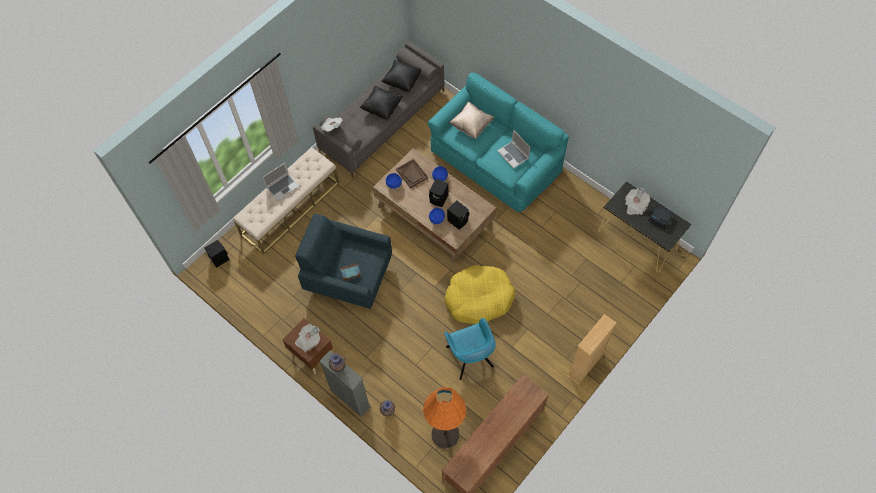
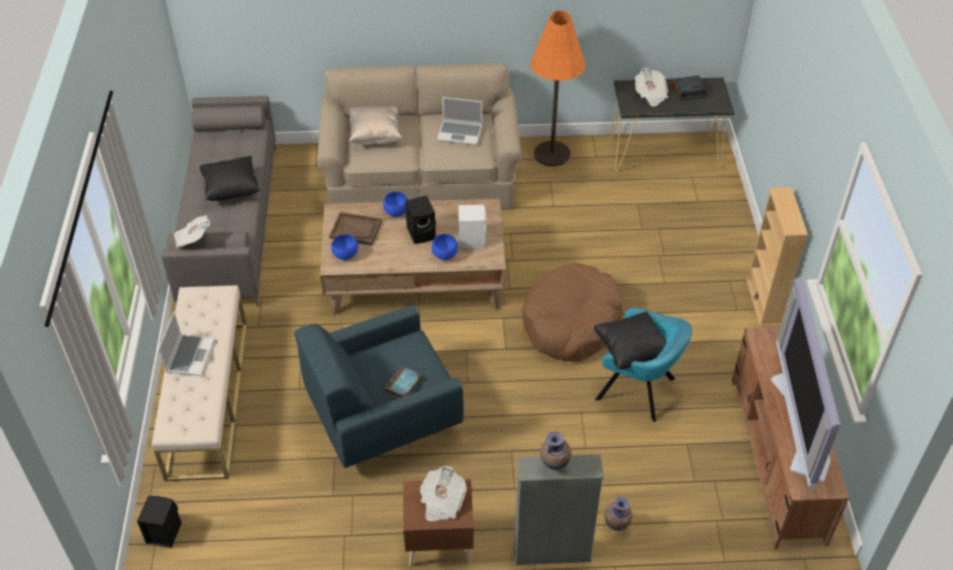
camera: 45 degrees left, 15 degrees down
(402, 81) = (227, 148): black pillow -> black pillow (631, 351)
(445, 434) = (712, 493): orange floor lamp -> orange floor lamp (552, 154)
(458, 220) = (471, 239): black speaker -> white speaker
(478, 298) = (571, 323): yellow dog bed -> brown dog bed
(489, 441) = (801, 424): none -> television
(496, 159) = (421, 176): turquoise sofa -> beige sofa

